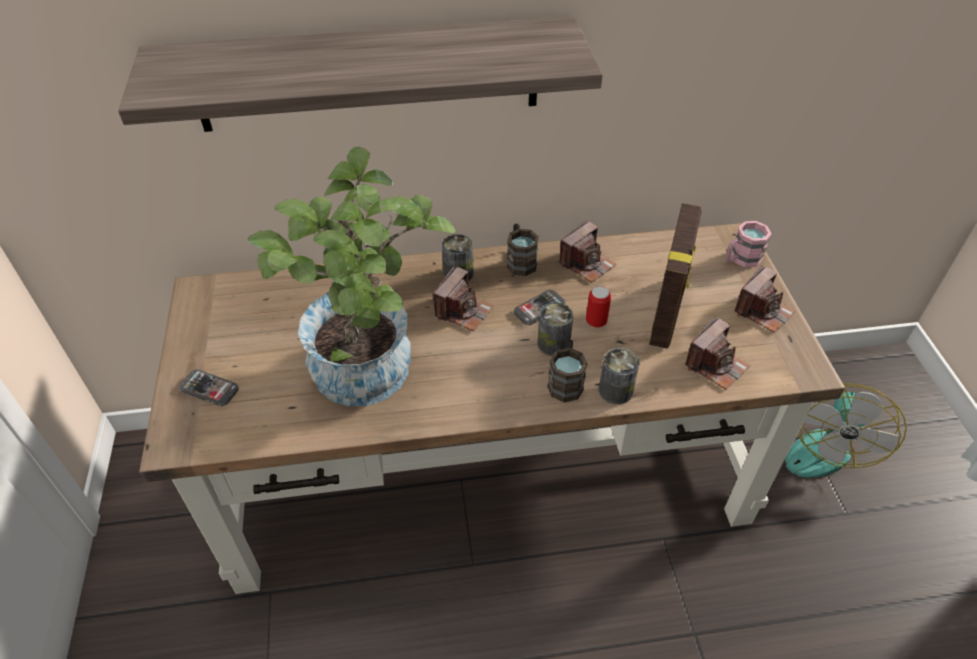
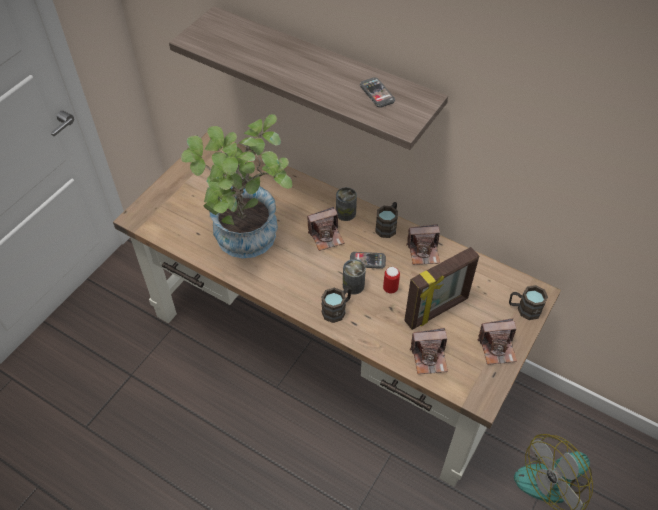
camera: 40 degrees right, 5 degrees up
(209, 389) = (172, 200): phone -> phone (377, 93)
(615, 390) = (357, 332): can -> none
(740, 259) = (524, 309): pink mug -> brown mug

